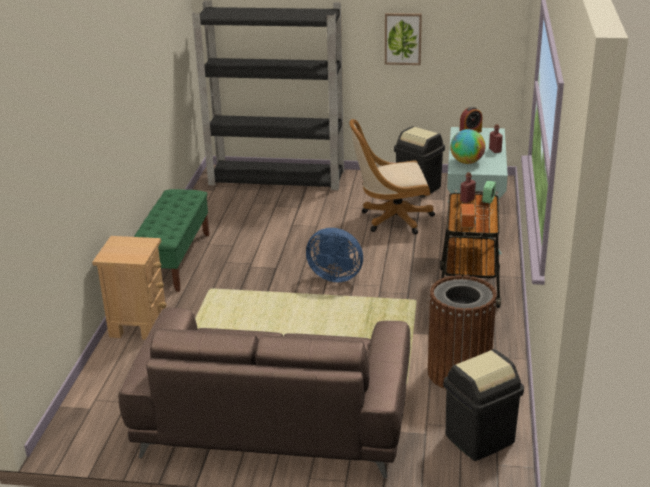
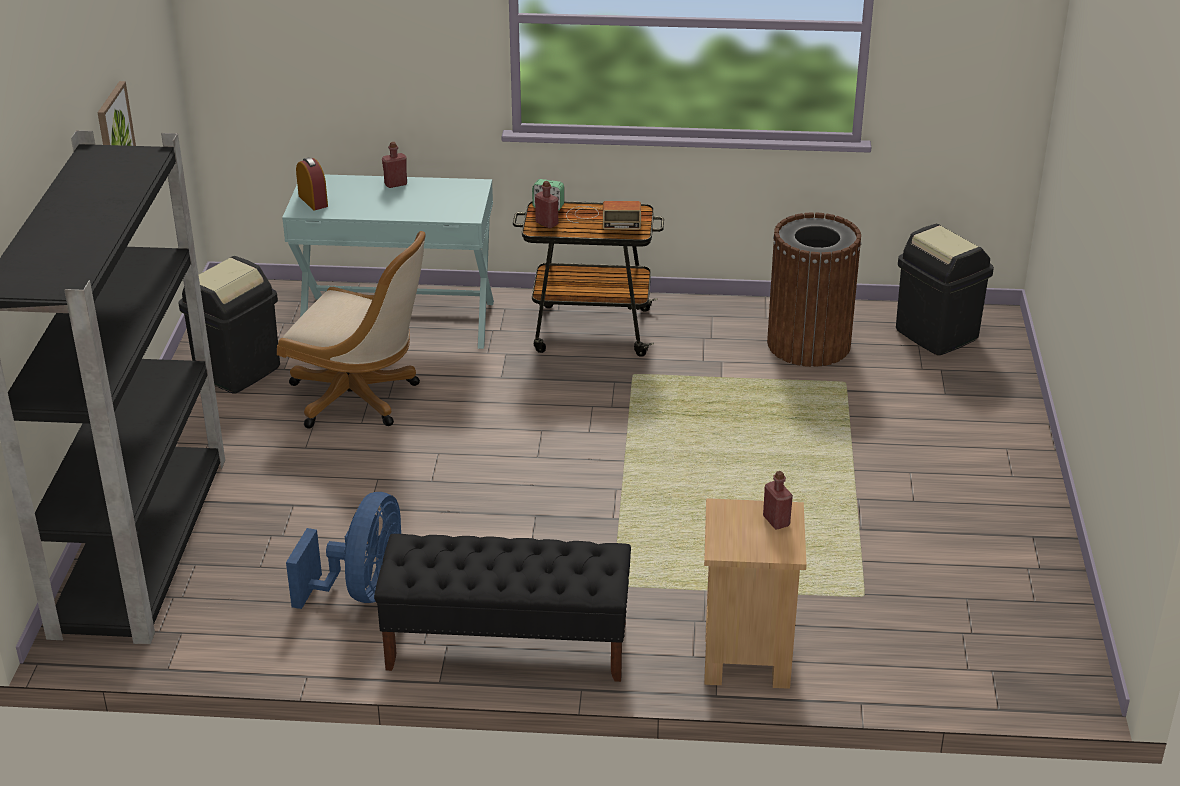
camera: 95 degrees left, 5 degrees up
(131, 255) = (776, 521): none -> red bottle
(174, 260) = (506, 646): green bench -> black bench
(273, 420) = (956, 486): brown sofa -> none
(335, 276) = (563, 450): blue fan -> blue fan (362, 590)
(391, 219) = (362, 398): office chair -> office chair turned 60 degrees counterclockwise
(467, 162) = (440, 207): globe -> none

